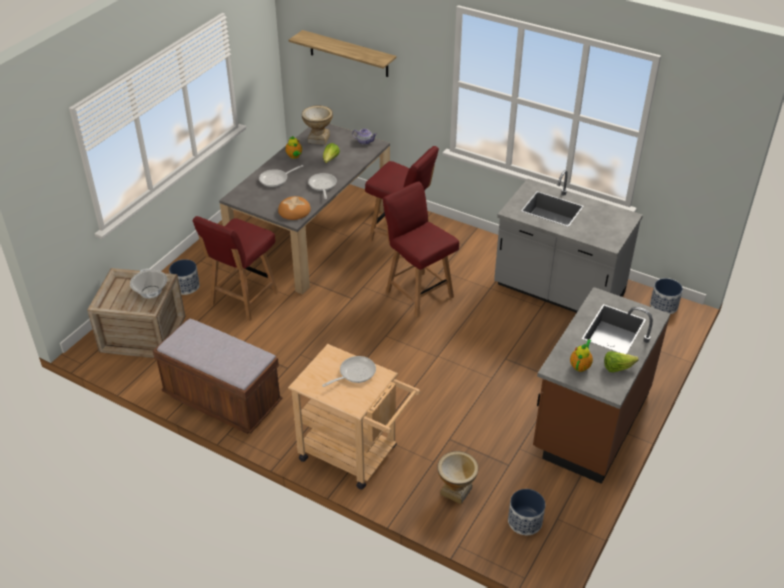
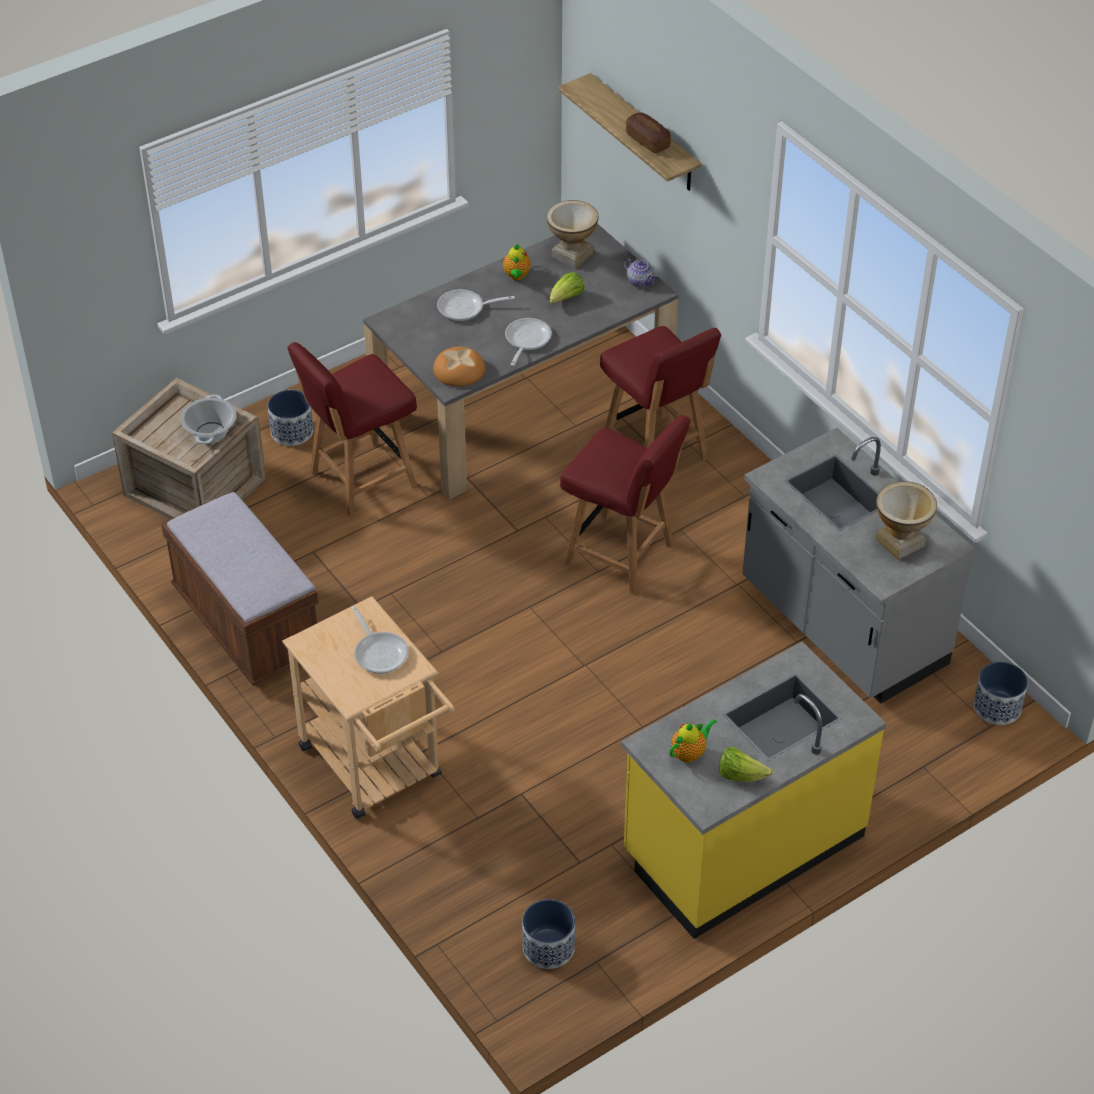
camera: 25 degrees right, 5 degrees up
(354, 373) = (379, 652): frying pan -> frying pan turned 75 degrees clockwise
(358, 52) = (647, 140): none -> bread
(418, 293) = (621, 555): red chair -> red chair turned 135 degrees clockwise
(456, 491) = (481, 870): vase -> vase (900, 543)
(590, 422) = (742, 845): brown counter -> yellow counter

